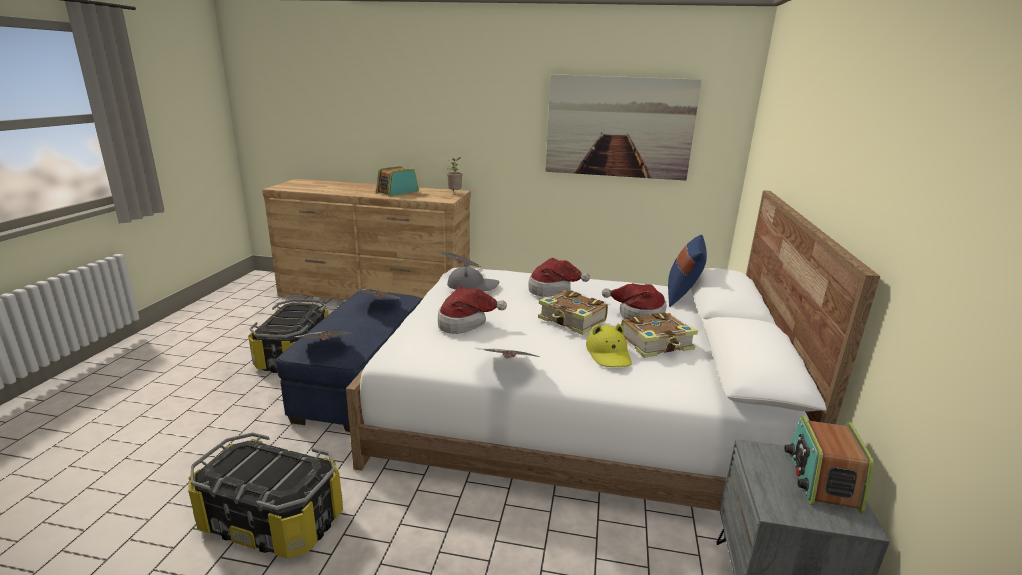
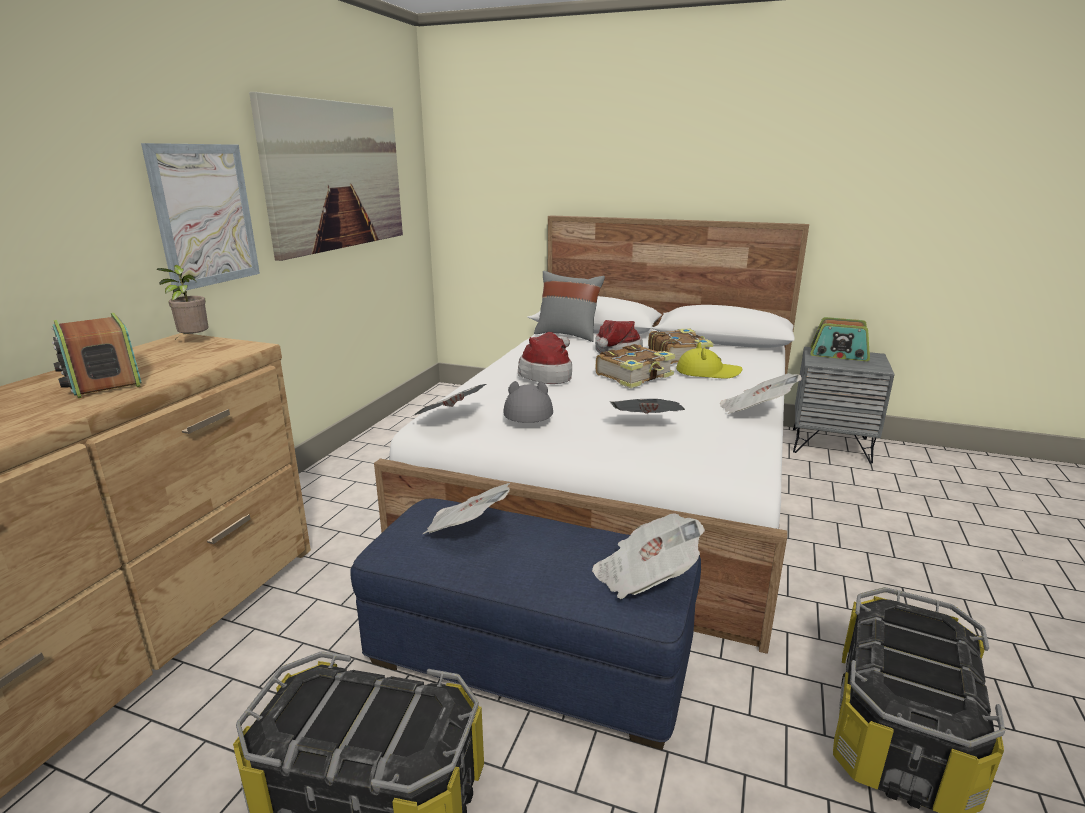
camera: 80 degrees left, 0 degrees up
(465, 323) = (645, 425): hat -> newspaper
(503, 138) = (205, 215): none -> picture
(682, 297) = (568, 335): blue pillow -> grey pillow

